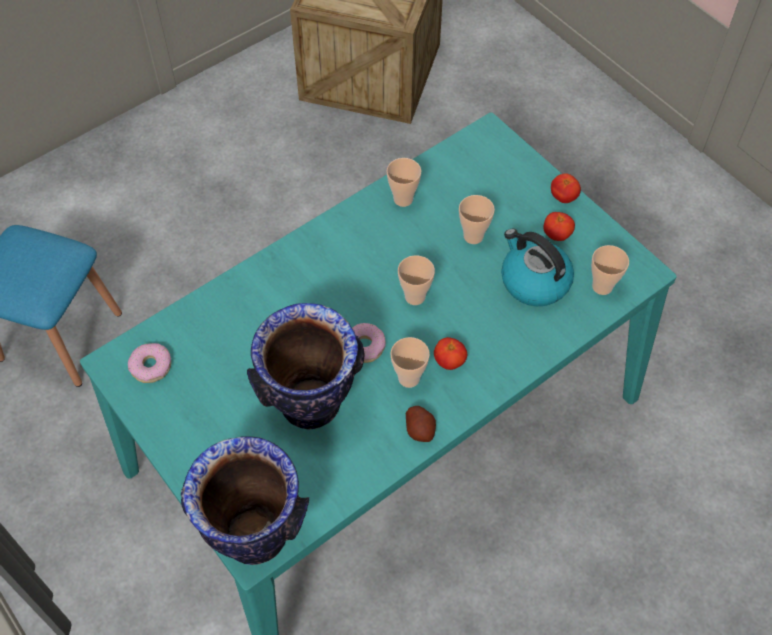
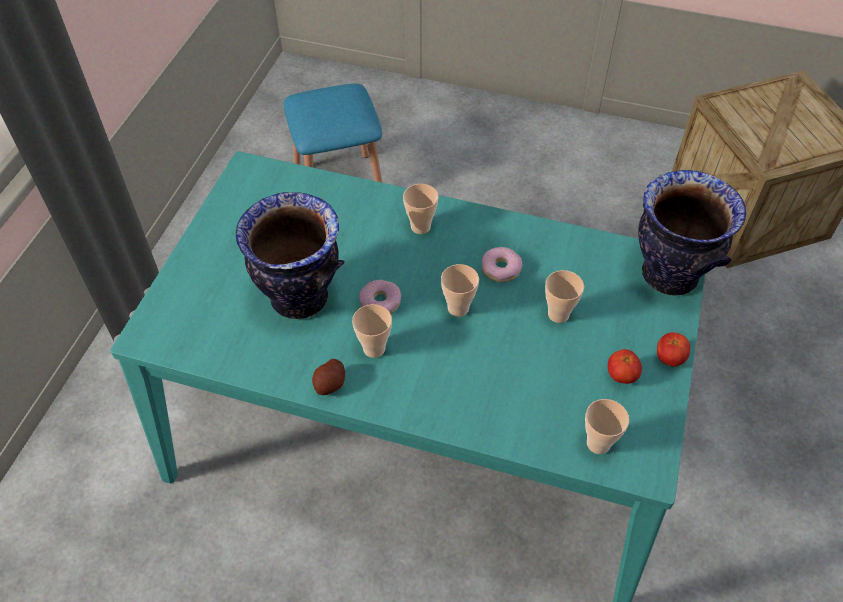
camera: 55 degrees right, 5 degrees down
(151, 366) = (260, 189): donut -> donut (501, 268)
(255, 533) = (161, 329): vase -> vase (670, 275)
(403, 199) = (549, 246): cup -> cup (420, 227)
(449, 361) = (413, 368): tomato -> none
(533, 281) = (552, 385): kettle -> none

